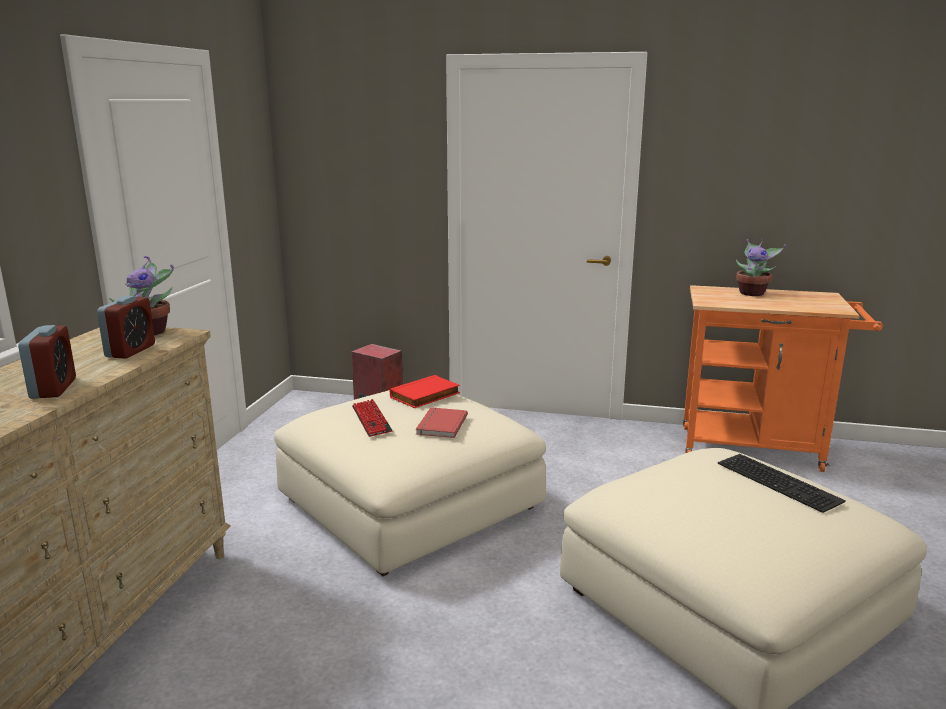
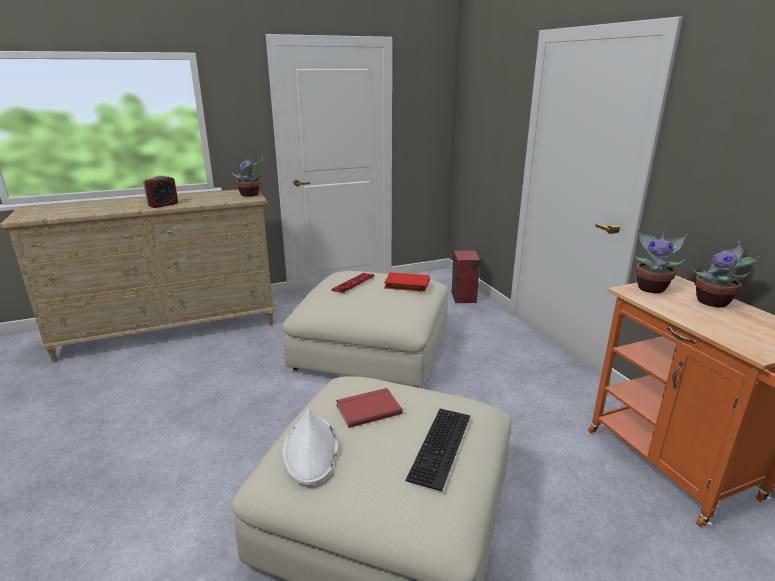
camera: 55 degrees right, 5 degrees up
(130, 351) = (220, 200): alarm clock -> none
(440, 425) = (371, 301): red book -> red book (367, 408)
(708, 297) = (651, 288): none -> potted plant
(746, 547) = (310, 451): none -> white hat

